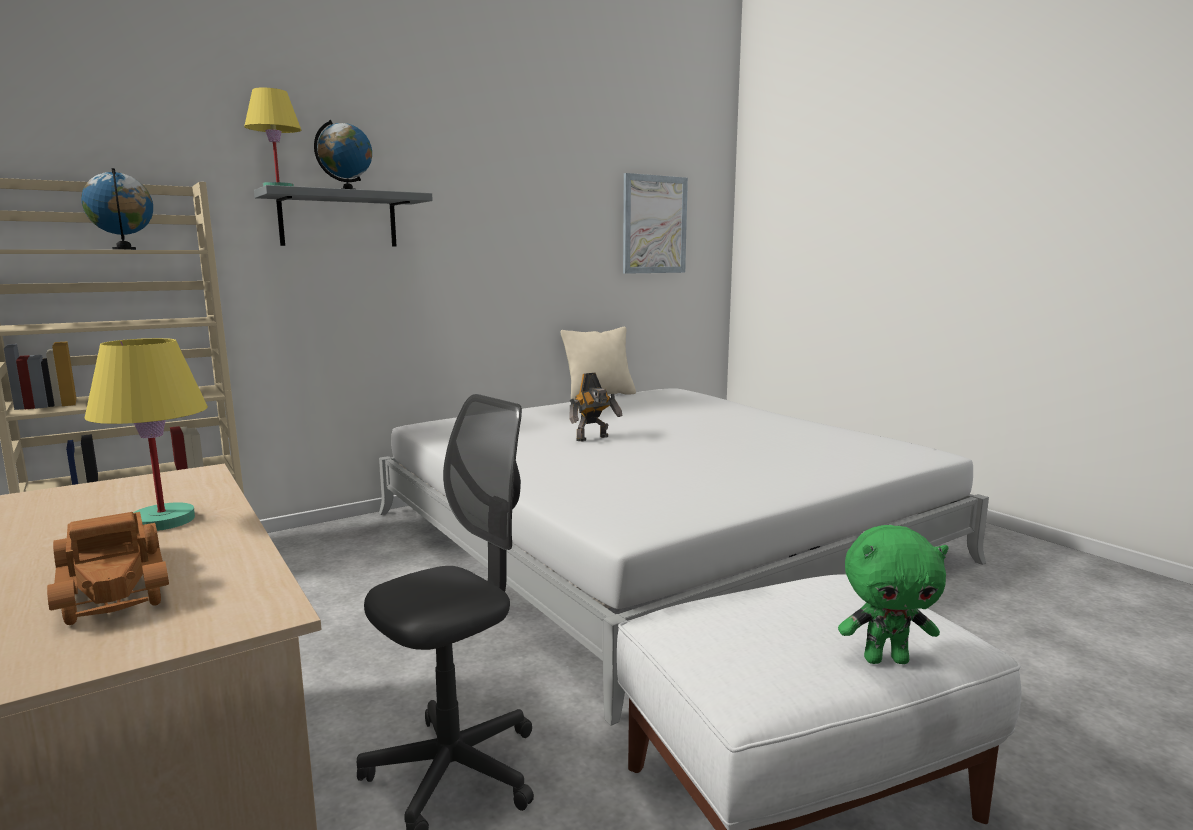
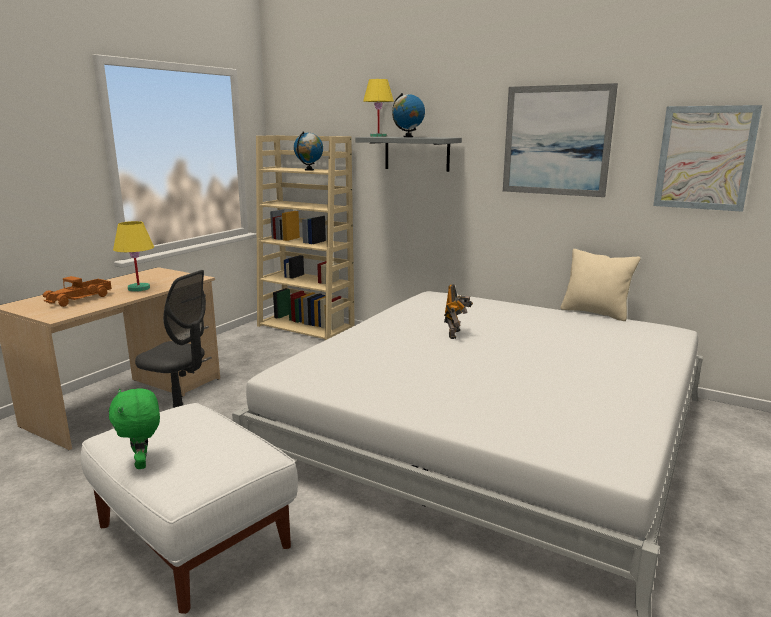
camera: 65 degrees right, 5 degrees up
(529, 205) = (556, 141): none -> picture
(594, 438) = (456, 334): toy robot -> toy robot turned 105 degrees counterclockwise

